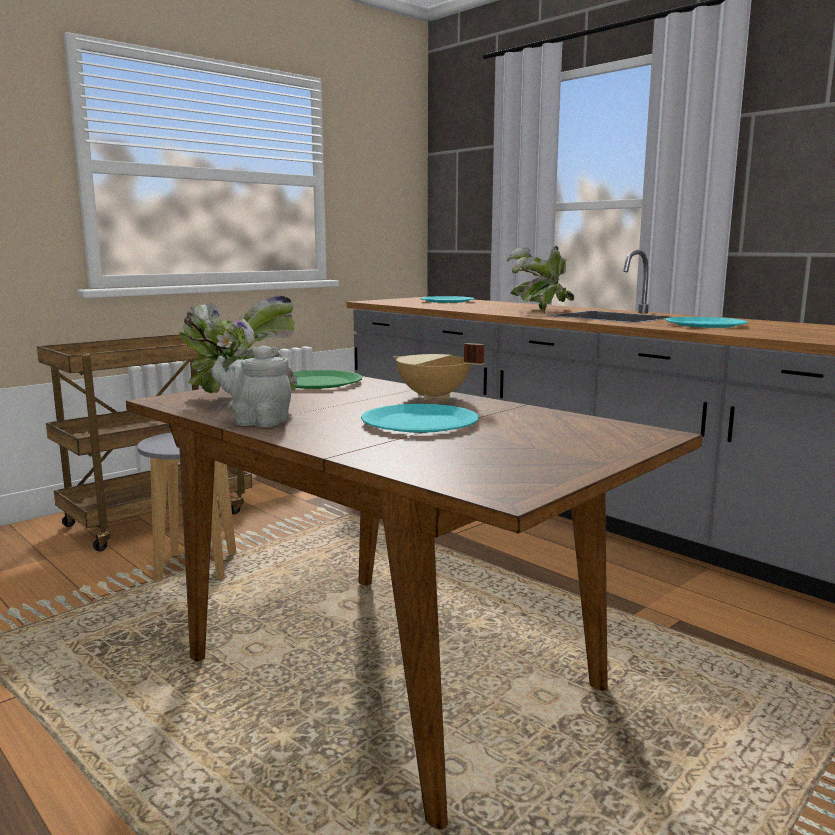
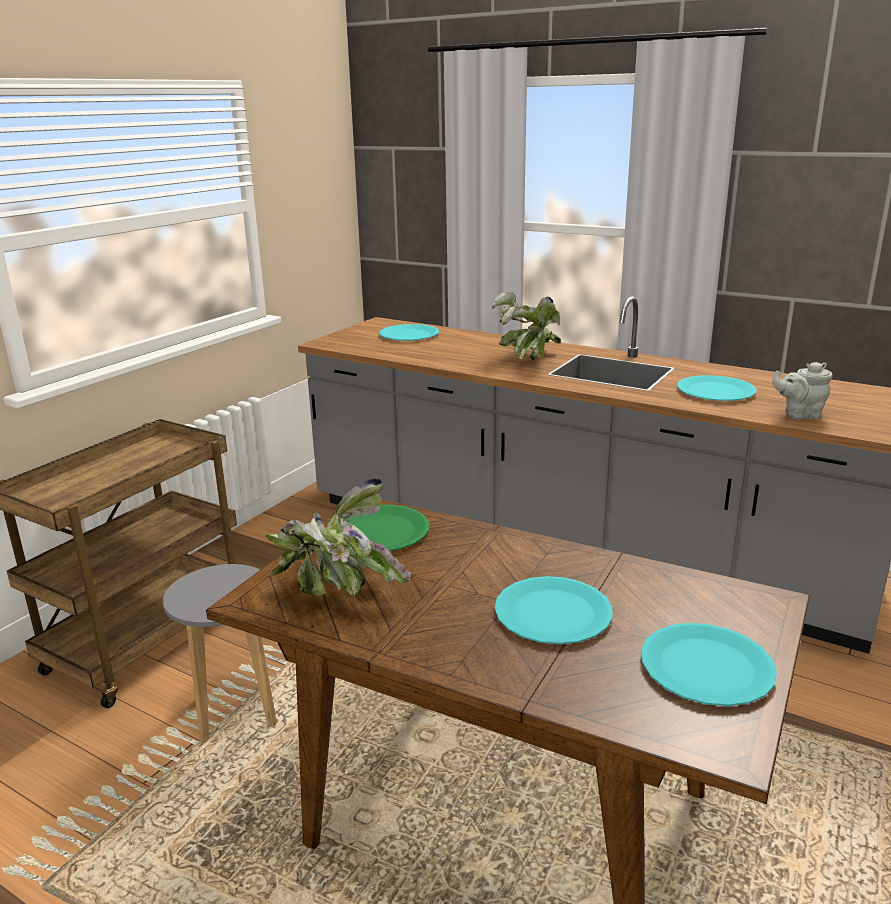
camera: 15 degrees left, 10 degrees up
(257, 422) = (393, 640): grey teapot -> grey teapot (799, 414)
(433, 397) = (524, 550): beige cooking pot -> none
(539, 455) = (706, 666): none -> turquoise plate

